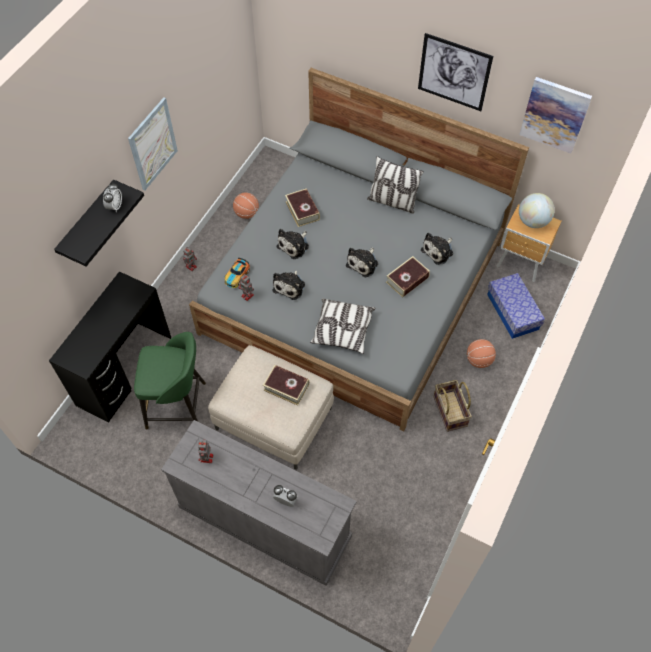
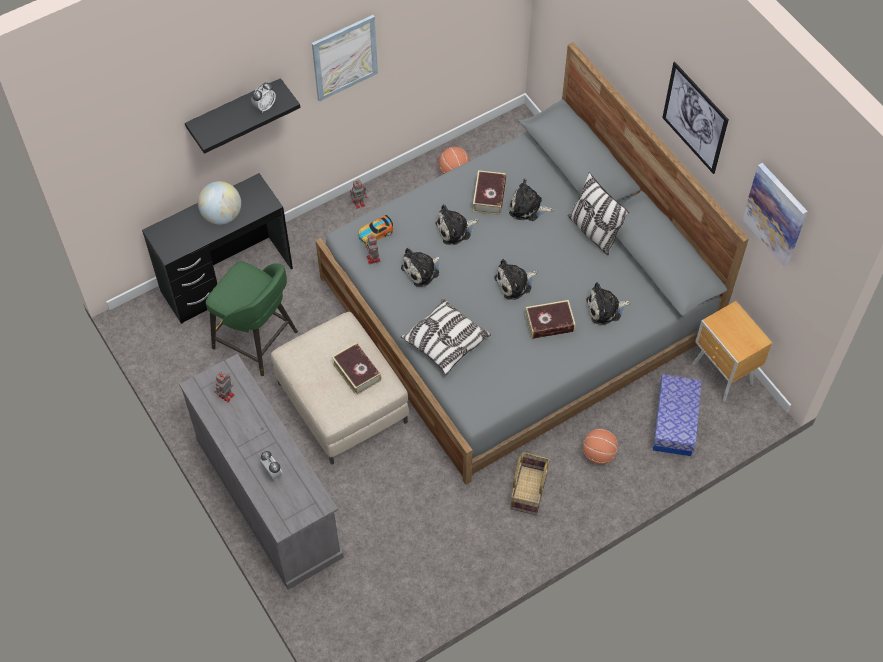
camera: 30 degrees right, 0 degrees up
(335, 206) = (528, 208): none -> plush toy
(532, 221) = (737, 327): globe -> globe (222, 215)

